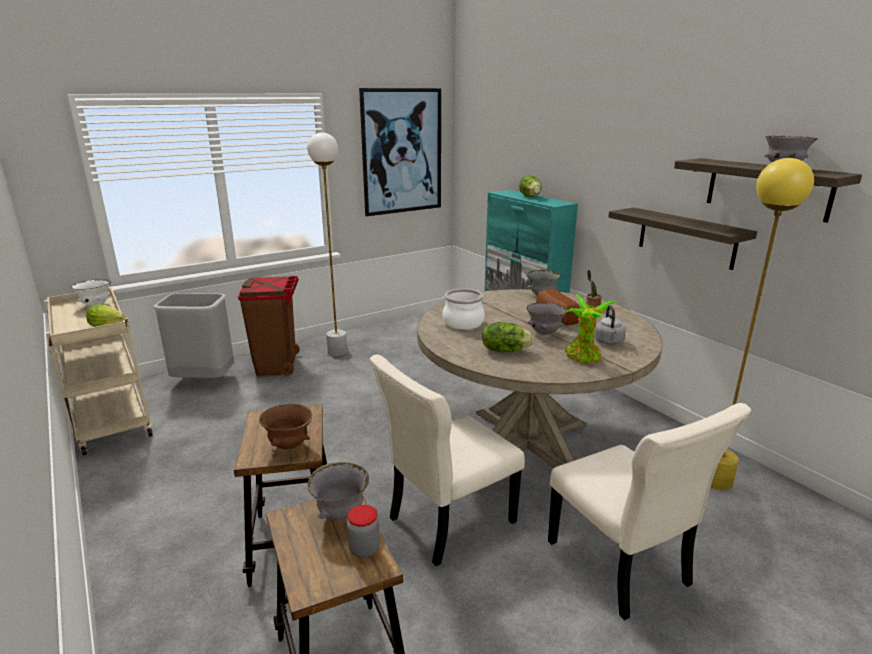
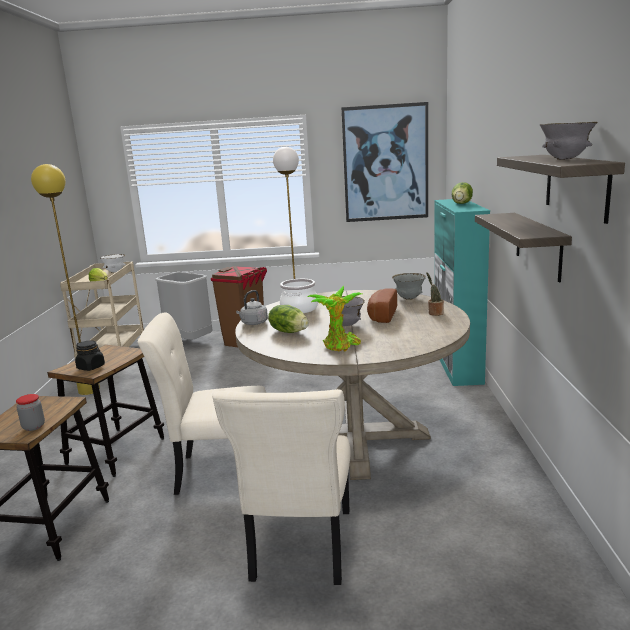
camera: 35 degrees right, 5 degrees down
(289, 446) = (91, 367): brown bowl -> black jar
(341, 514) = (54, 407): grey bowl -> none
(609, 342) = (388, 340): grey kettle -> grey kettle (253, 323)
(716, 481) = (496, 522): yellow floor lamp -> yellow floor lamp (89, 390)

